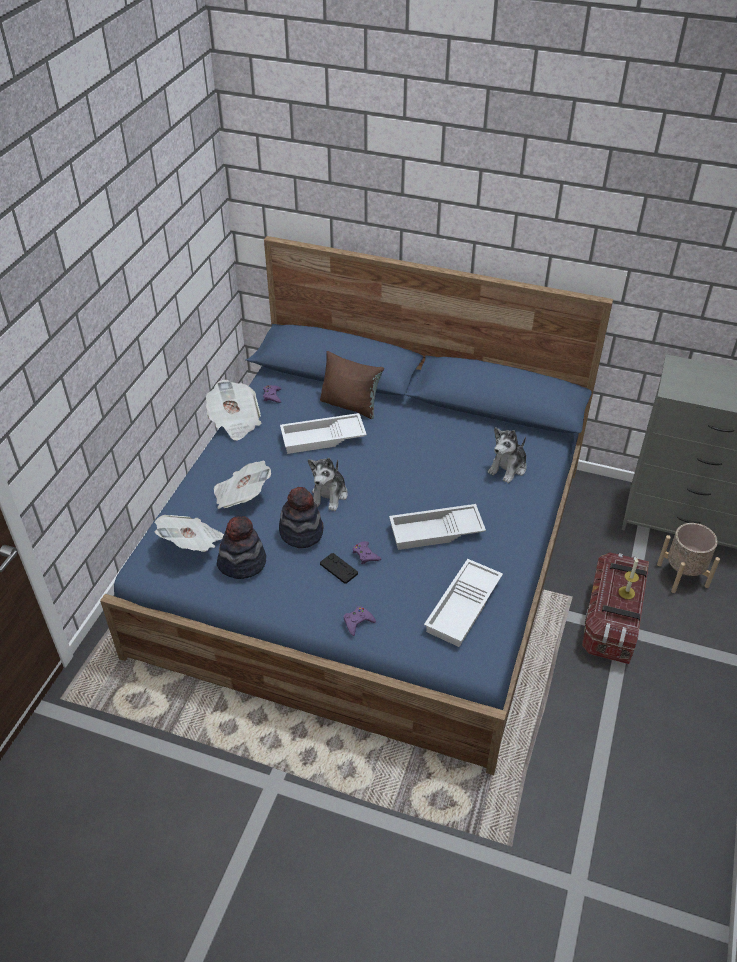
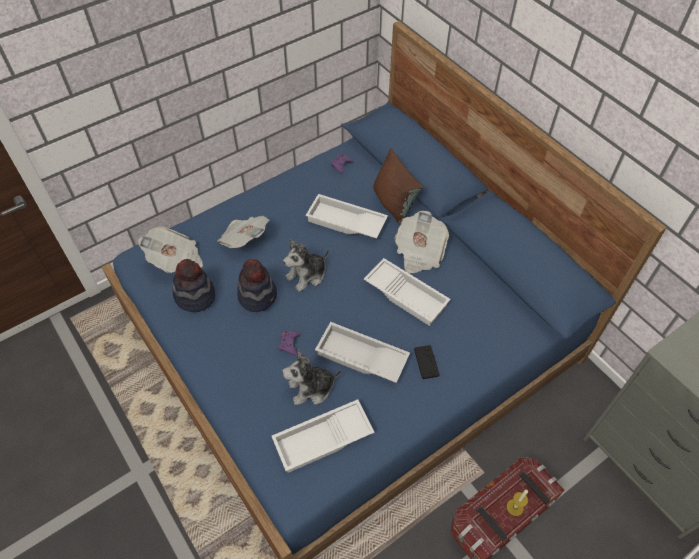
camera: 35 degrees right, 10 degrees up
(235, 421) = (295, 173): newspaper -> newspaper (419, 252)
(338, 569) = (259, 343): black game controller -> black game controller (426, 362)
(358, 622) = (232, 399): purple game controller -> none
(428, 467) = (407, 294): none -> white tray
(508, 468) = (475, 333): plush toy -> plush toy (311, 388)
(682, 575) = (604, 517): beige planter -> none

